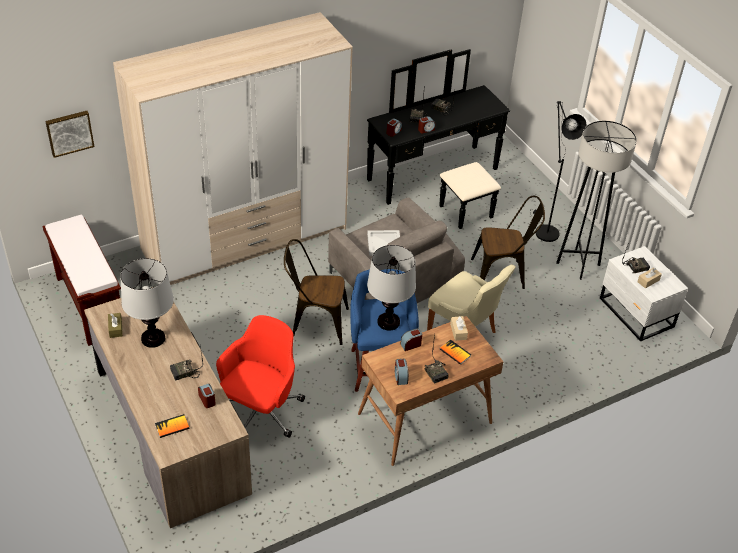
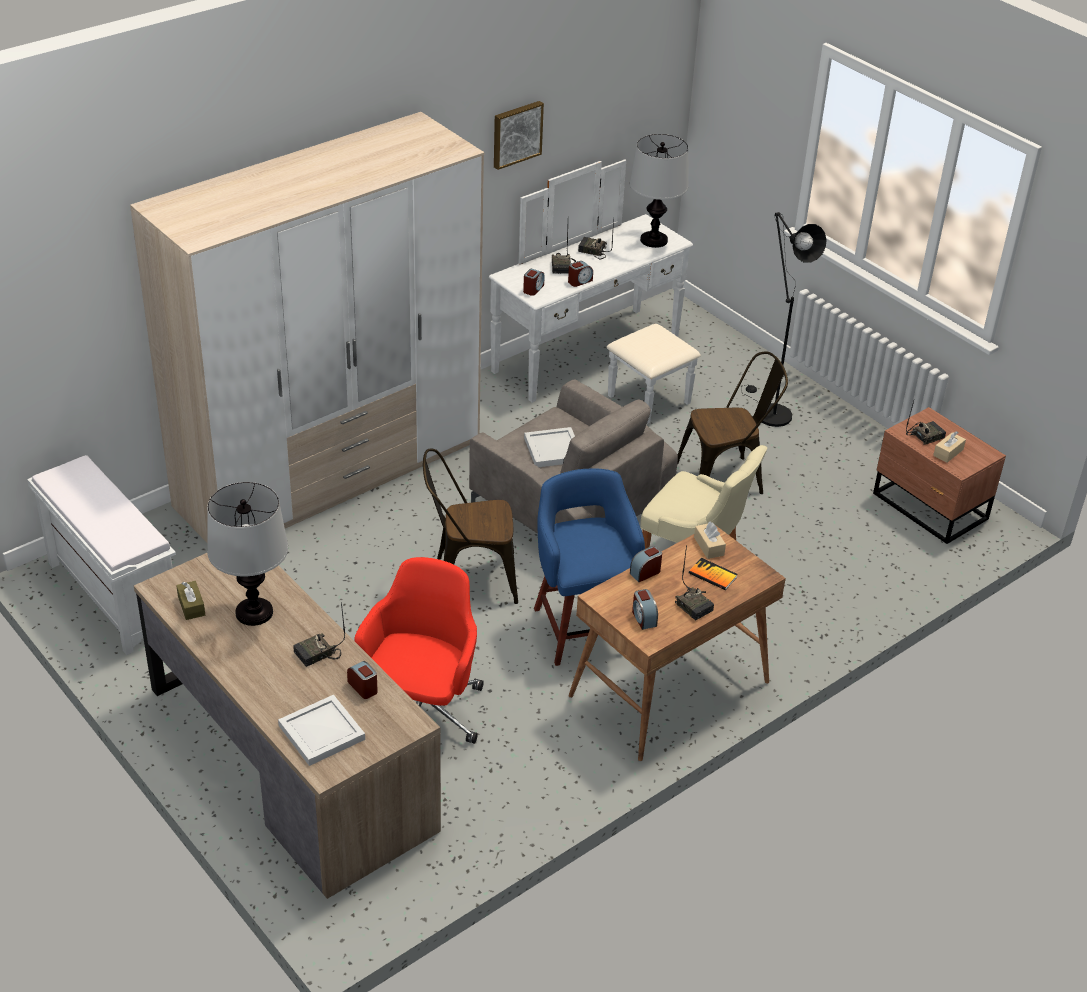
camera: 10 degrees left, 5 degrees down
(69, 132) = (65, 323): picture -> picture (516, 134)
(89, 304) = (112, 595): brown bench -> white bench
(172, 427) = (320, 732): book -> white tray
(388, 322) = (599, 549): table lamp -> table lamp (653, 240)
(440, 182) = (601, 364): black dresser -> white dresser
(578, 264) = (829, 451): grey floor lamp -> none
(636, 313) = (930, 508): white nightstand -> brown nightstand

